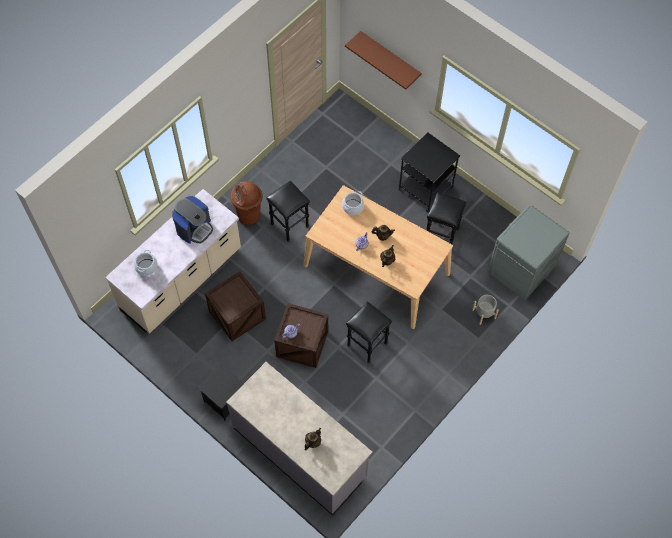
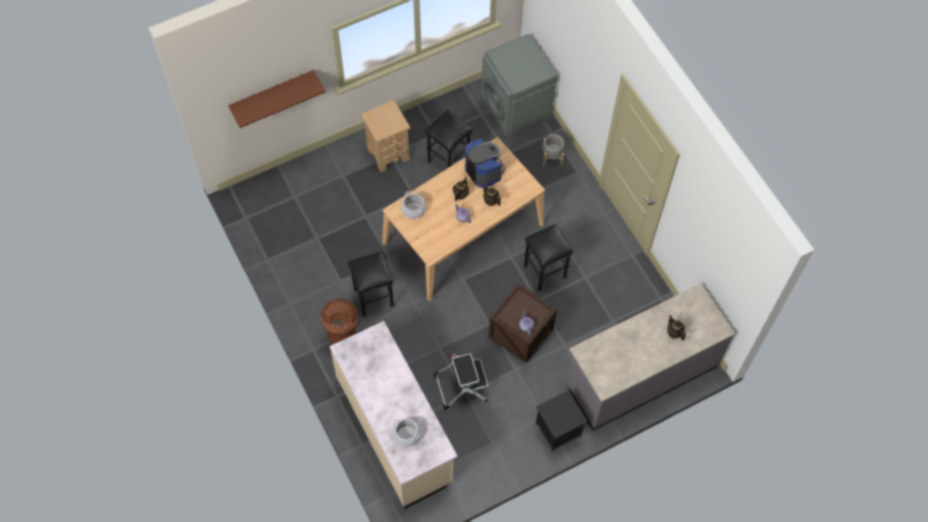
camera: 70 degrees left, 0 degrees up
(194, 228) = (378, 370): coffee machine -> coffee machine (484, 171)
(237, 315) = (461, 385): crate -> step ladder
(426, 189) = (389, 154): black cart -> beige nightstand

